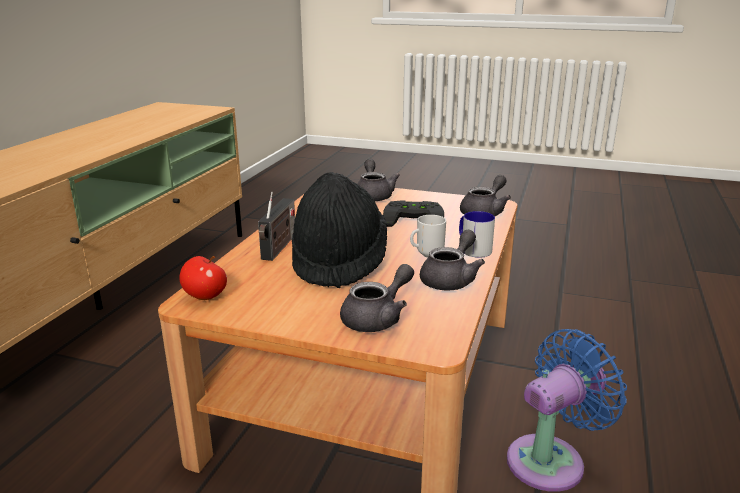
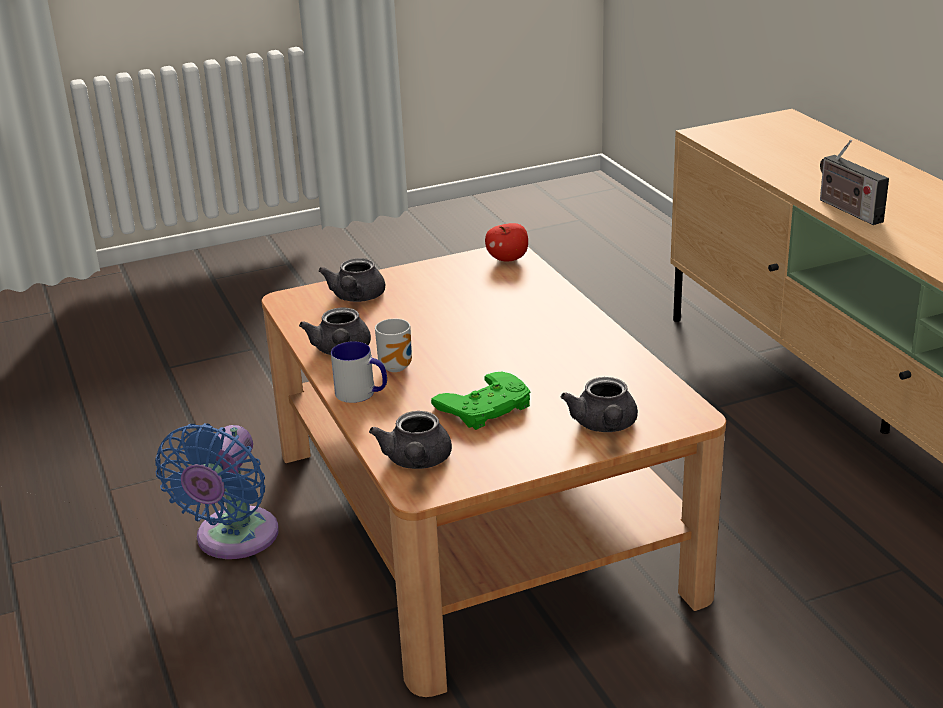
camera: 140 degrees right, 5 degrees up
(278, 248) = (546, 312): radio -> radio (847, 210)
(339, 261) = (466, 324): black hat -> none
(373, 195) = (604, 426): grey teapot -> grey teapot turned 45 degrees clockwise
(414, 218) = (487, 409): black game controller -> green game controller

